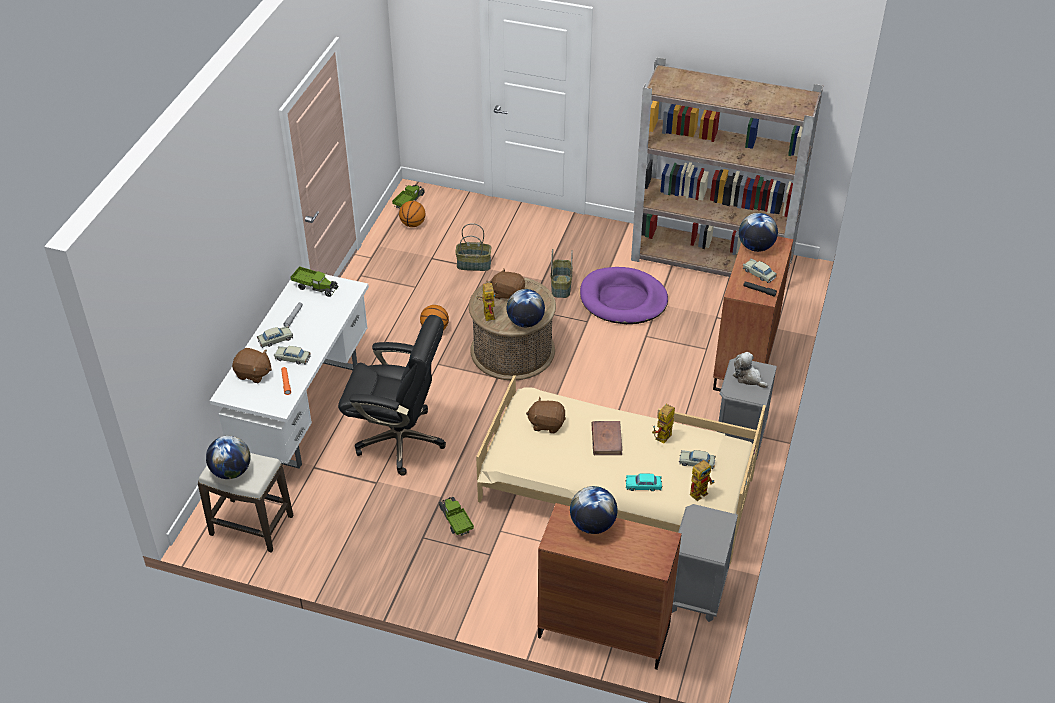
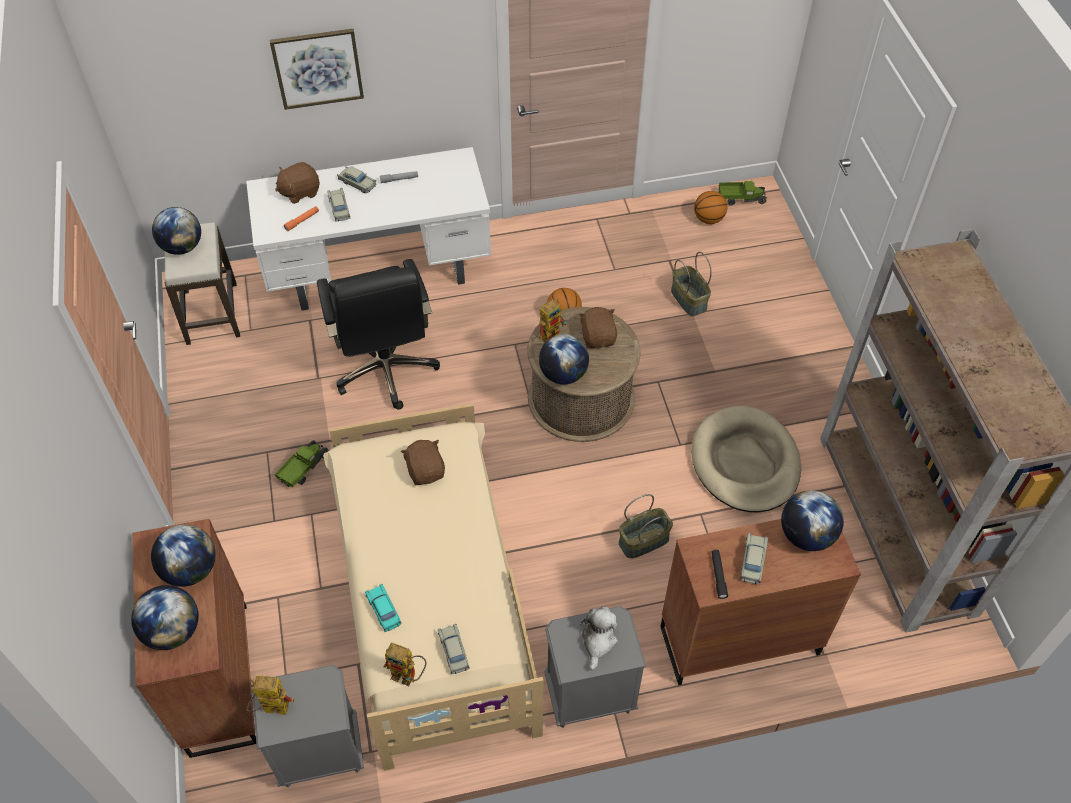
camera: 60 degrees right, 10 degrees up
(224, 265) = (317, 68): none -> picture
(253, 374) = (300, 192): brown plush toy -> brown plush toy turned 75 degrees clockwise
(315, 287) = (454, 173): toy truck -> none
(560, 286) = (718, 392): basket -> basket (643, 540)
(606, 440) = (436, 540): brown book -> none
(623, 299) = (745, 462): purple dog bed -> beige dog bed
(636, 548) = (173, 631): none -> globe
(663, 440) = (470, 598): toy robot -> toy robot (271, 708)

